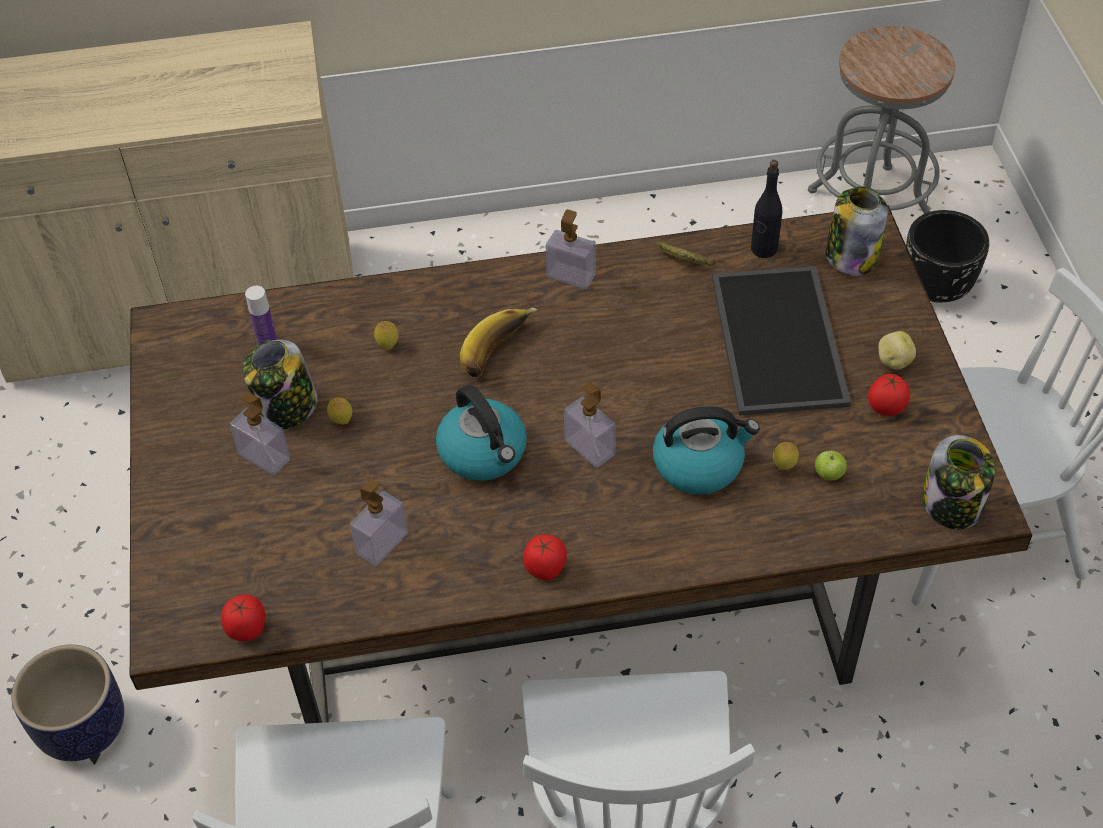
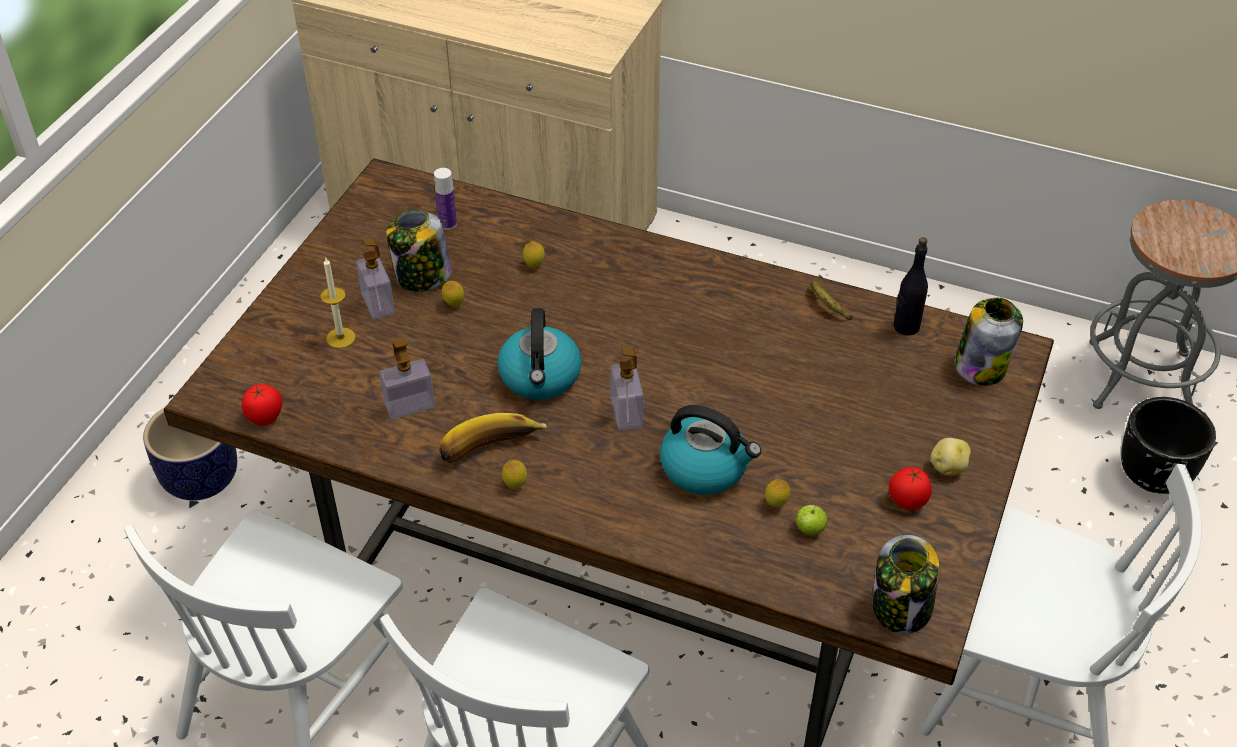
camera: 30 degrees right, 5 degrees down
(256, 510) = (340, 338): none -> candle
(500, 353) = (616, 310): banana -> banana (492, 452)
(545, 569) = (515, 485): tomato -> lemon
(571, 276) = (722, 277): soap dispenser -> none
(781, 341) = (859, 406): tray -> none

